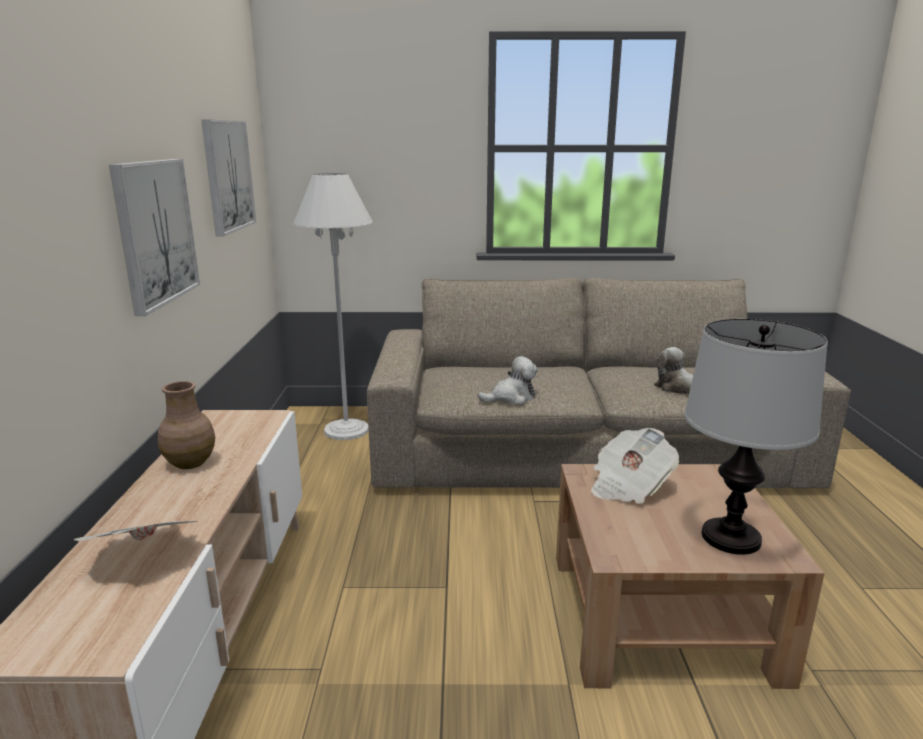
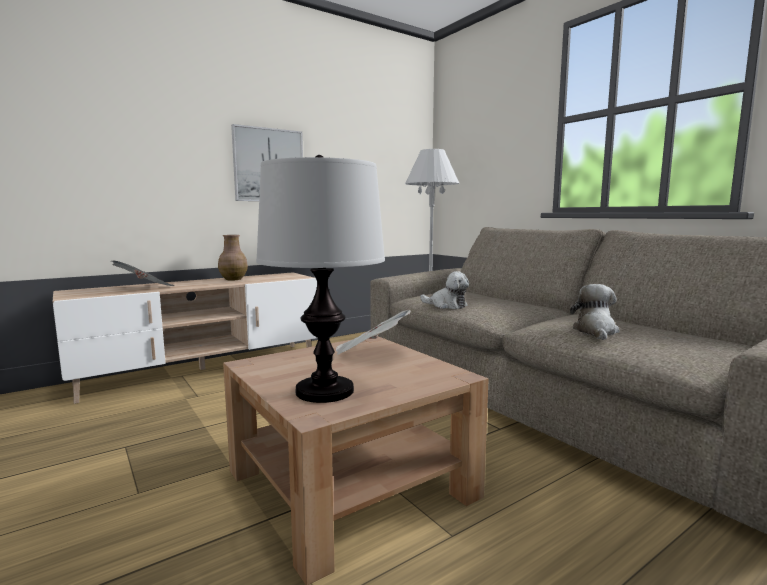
camera: 55 degrees right, 10 degrees down
(227, 176) = (368, 152): picture -> none

